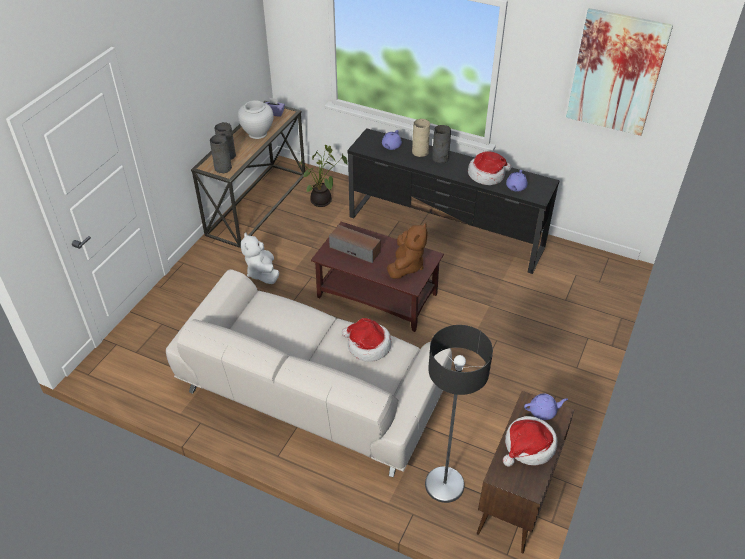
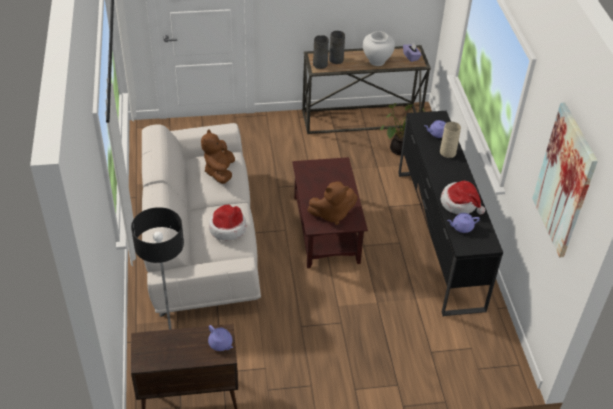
camera: 55 degrees right, 0 degrees up
(262, 273) = (292, 157): white plush toy -> none
(280, 317) = (220, 172): none -> brown plush toy
(355, 249) = (324, 179): speaker -> none
(440, 159) = (452, 167): grey vase -> none
(528, 447) = (179, 347): hat -> none

